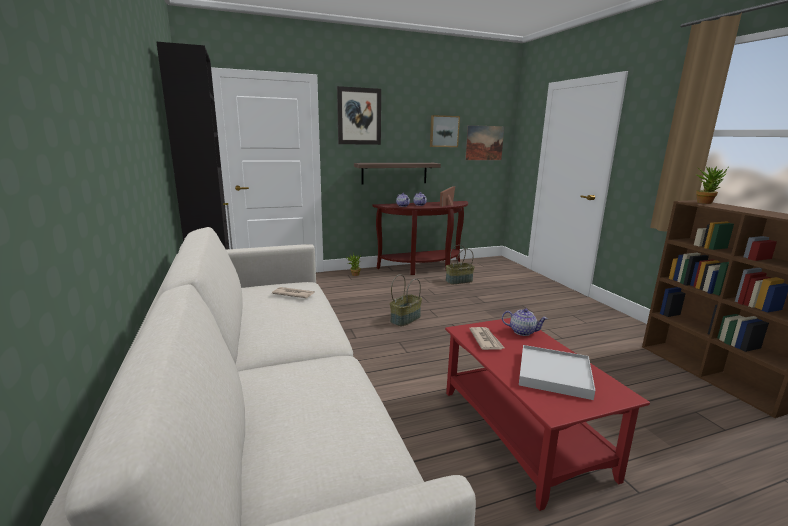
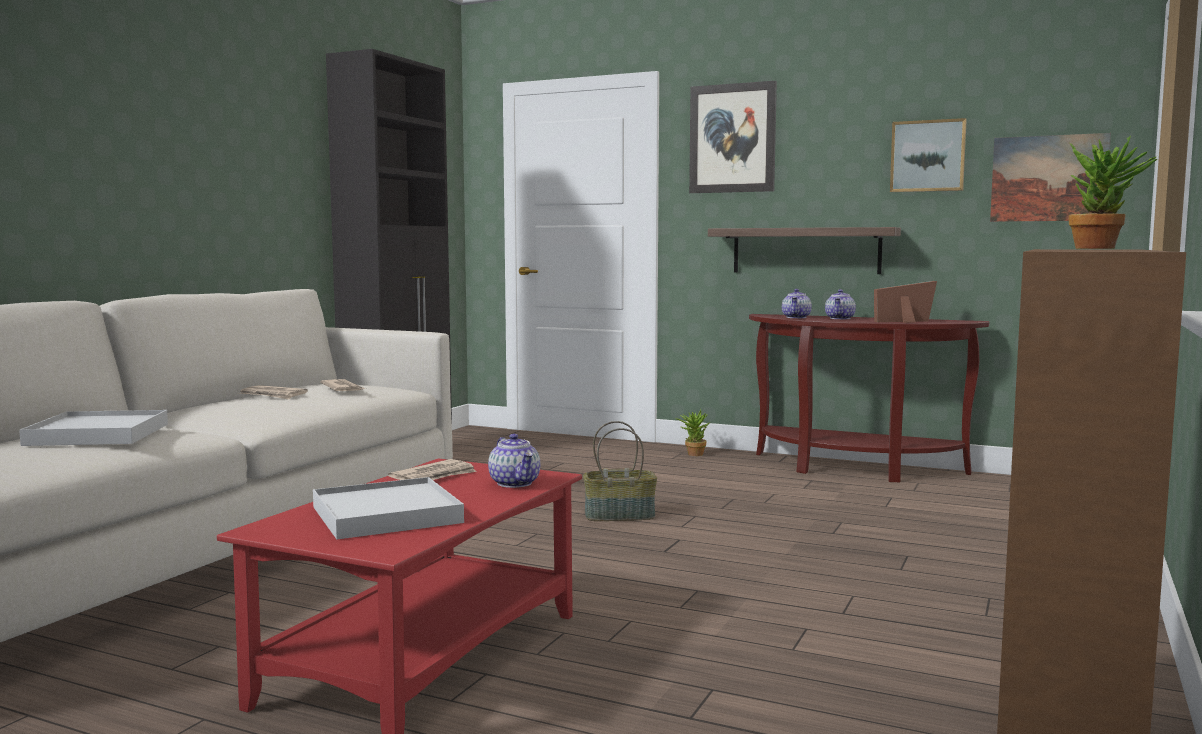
camera: 45 degrees right, 10 degrees down
(273, 312) = (273, 395): none -> newspaper
(312, 393) = (97, 434): none -> white tray
(459, 281) = (872, 498): basket -> none

